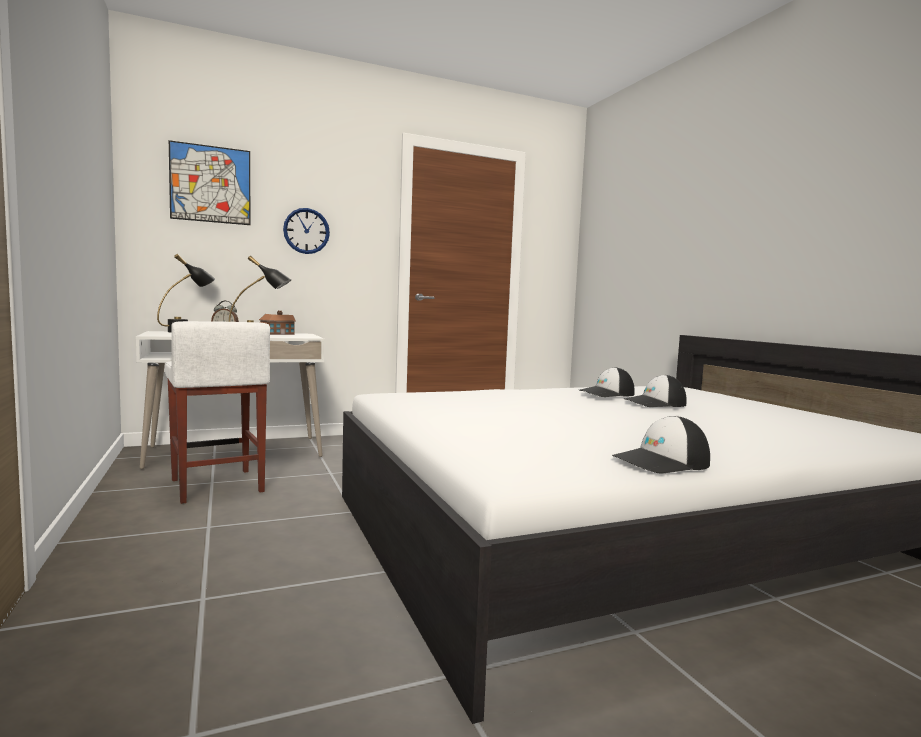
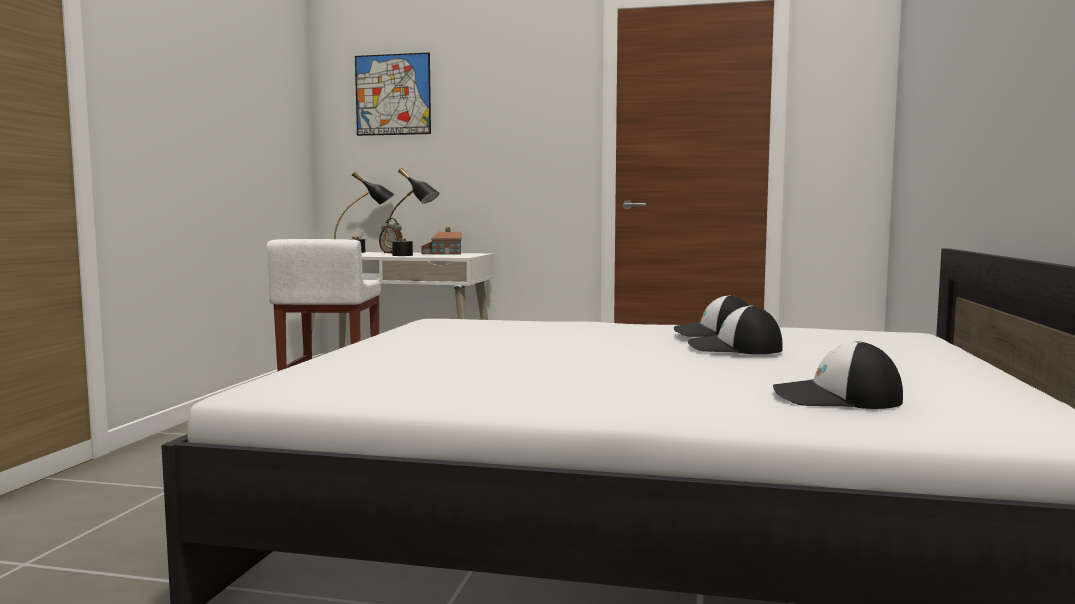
camera: 35 degrees right, 0 degrees up
(306, 231) = (489, 133): wall clock -> none
(662, 462) = (450, 399): cap -> cap (835, 398)

